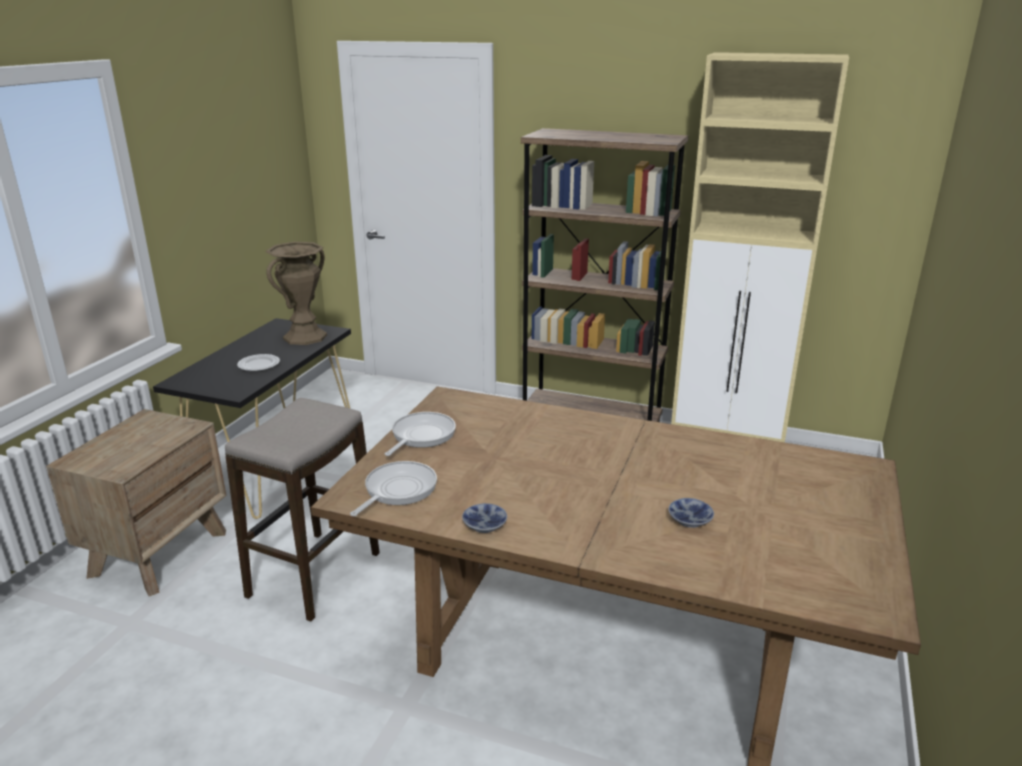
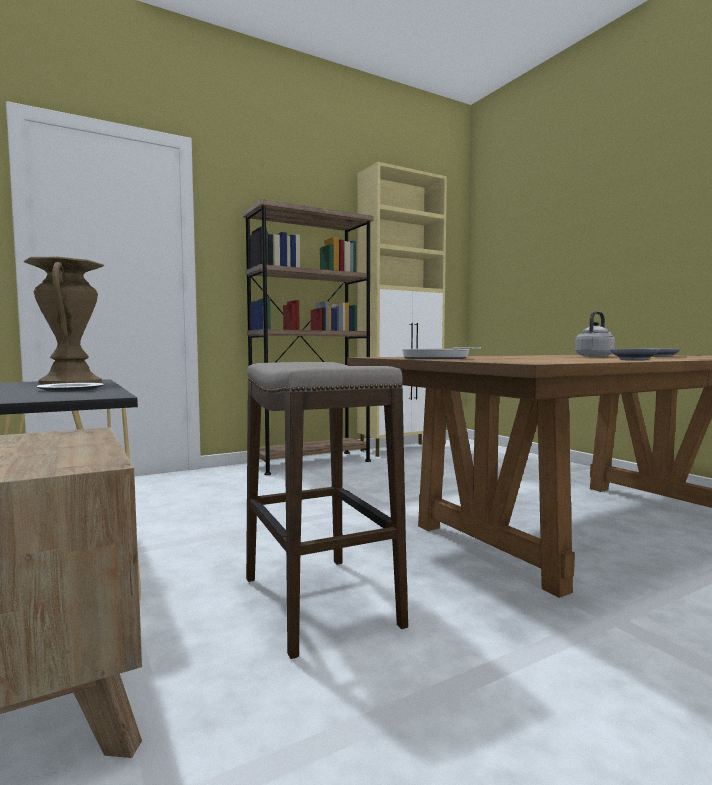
camera: 50 degrees left, 20 degrees down
(397, 490) = (538, 360): frying pan -> none
(631, 482) = (595, 356): none -> grey kettle

